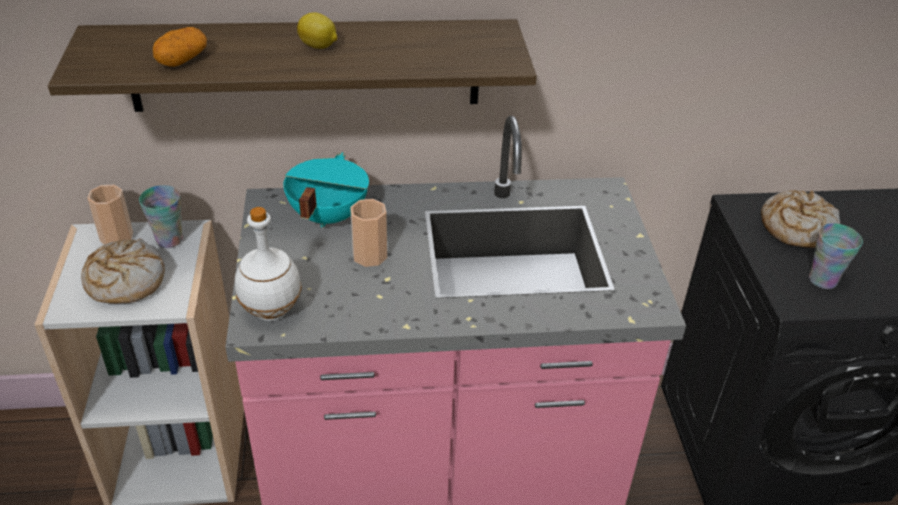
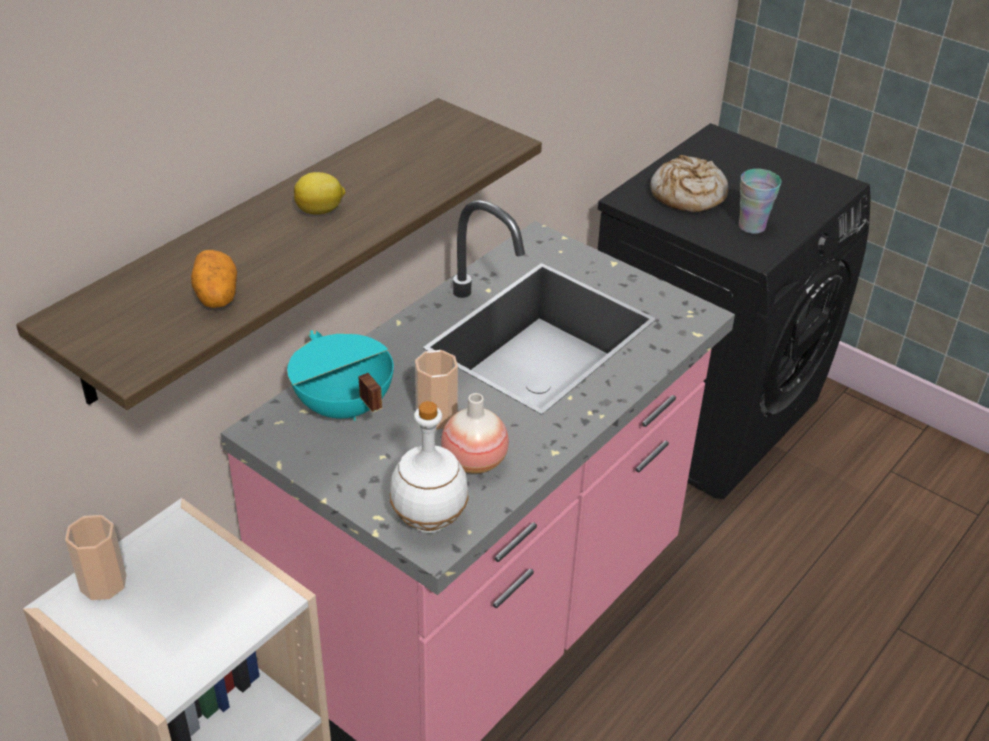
camera: 45 degrees left, 0 degrees up
(125, 281) = (188, 615): bread -> none
(169, 240) = (170, 546): cup -> none
(349, 297) = (474, 462): none -> vase

